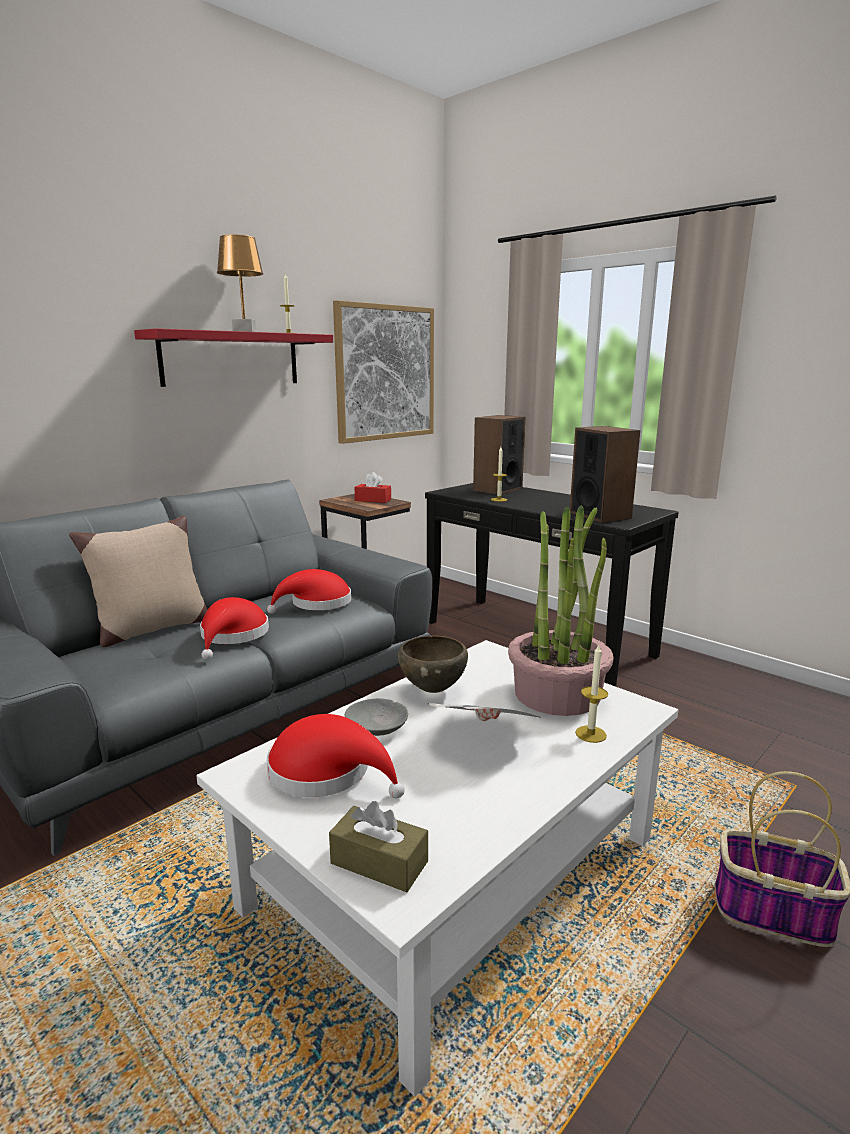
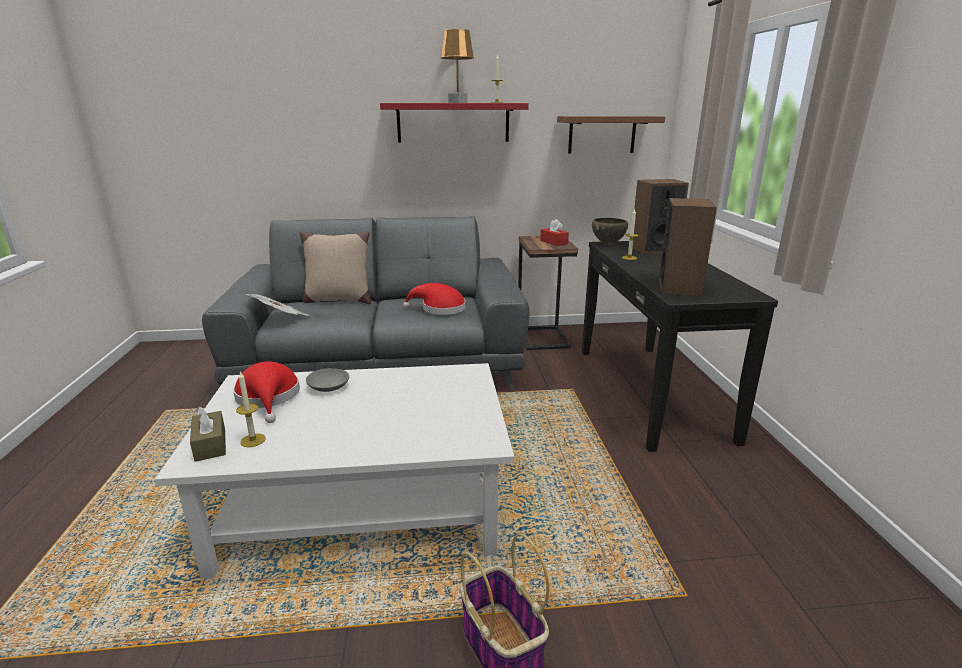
camera: 40 degrees right, 5 degrees up
(233, 636) = (364, 315): red hat -> none
(385, 373) = (602, 134): picture -> brown shelf
(433, 690) = (394, 380): brown bowl -> brown bowl (608, 244)
(485, 737) = (365, 415): newspaper -> newspaper (281, 319)
(557, 693) = (457, 411): potted plant -> none
(590, 734) = (422, 442): candle -> candle (253, 440)

